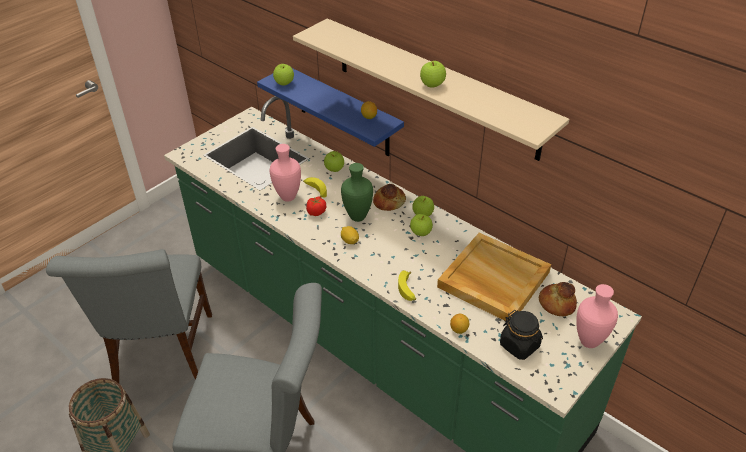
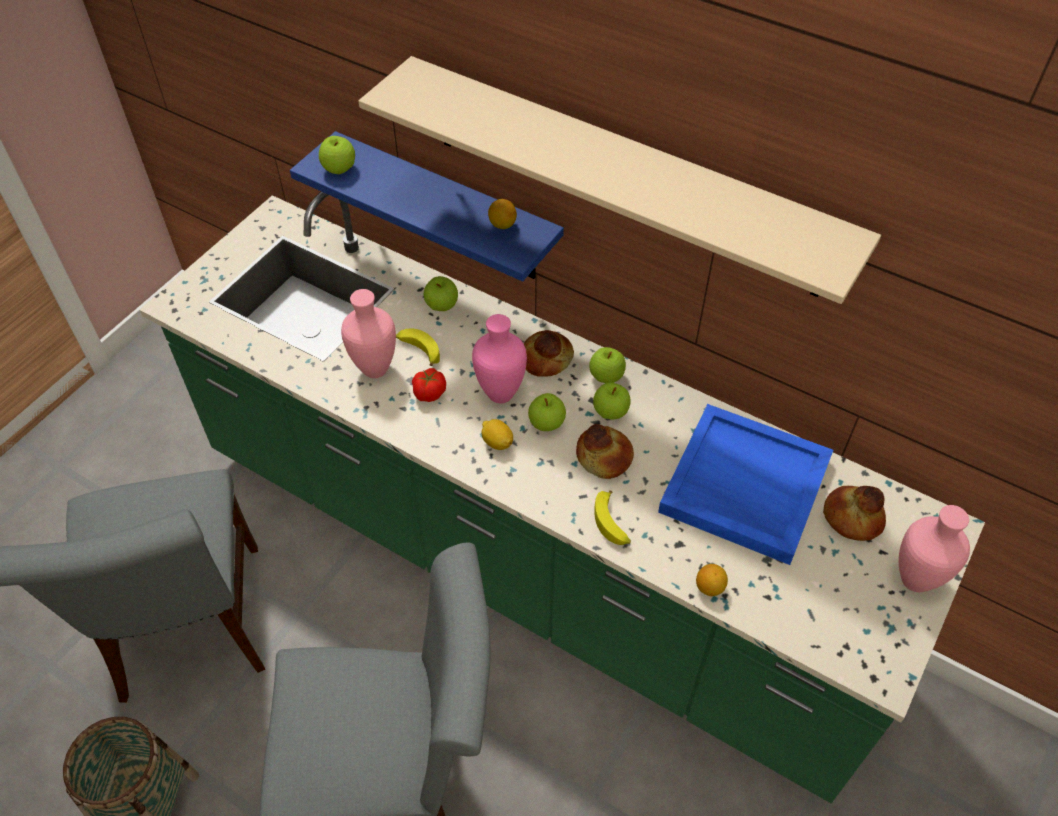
camera: 10 degrees left, 10 degrees up
(357, 218) = (500, 396): green vase -> pink vase
(411, 255) = (604, 456): none -> bread
(432, 85) = (633, 186): apple -> apple (546, 423)
(492, 280) = (743, 486): beige tray -> blue tray
(519, 345) = (810, 603): black jar -> none

